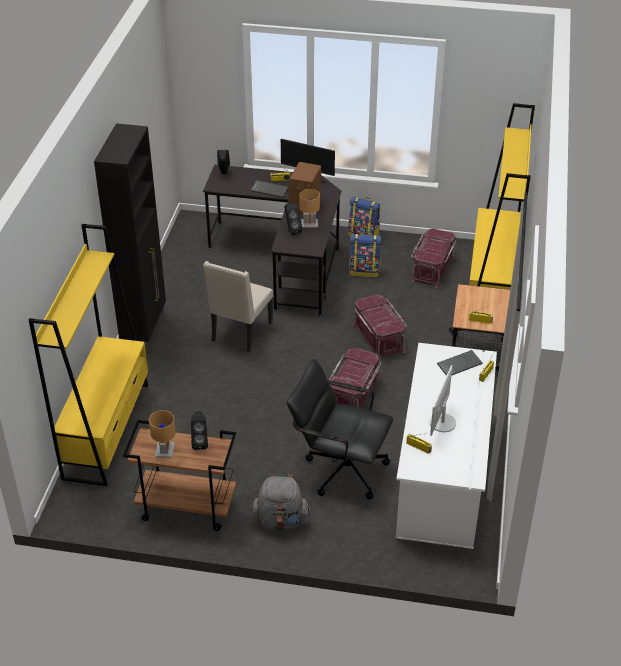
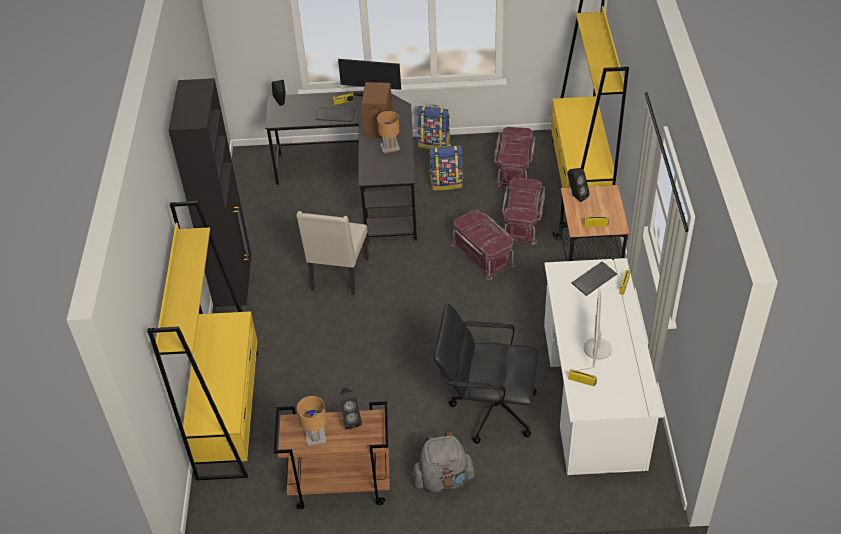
camera: 10 degrees left, 5 degrees up
(291, 230) = (373, 158): black speaker -> black speaker (576, 196)
(354, 393) = (477, 321): red storage box -> red storage box (523, 221)

